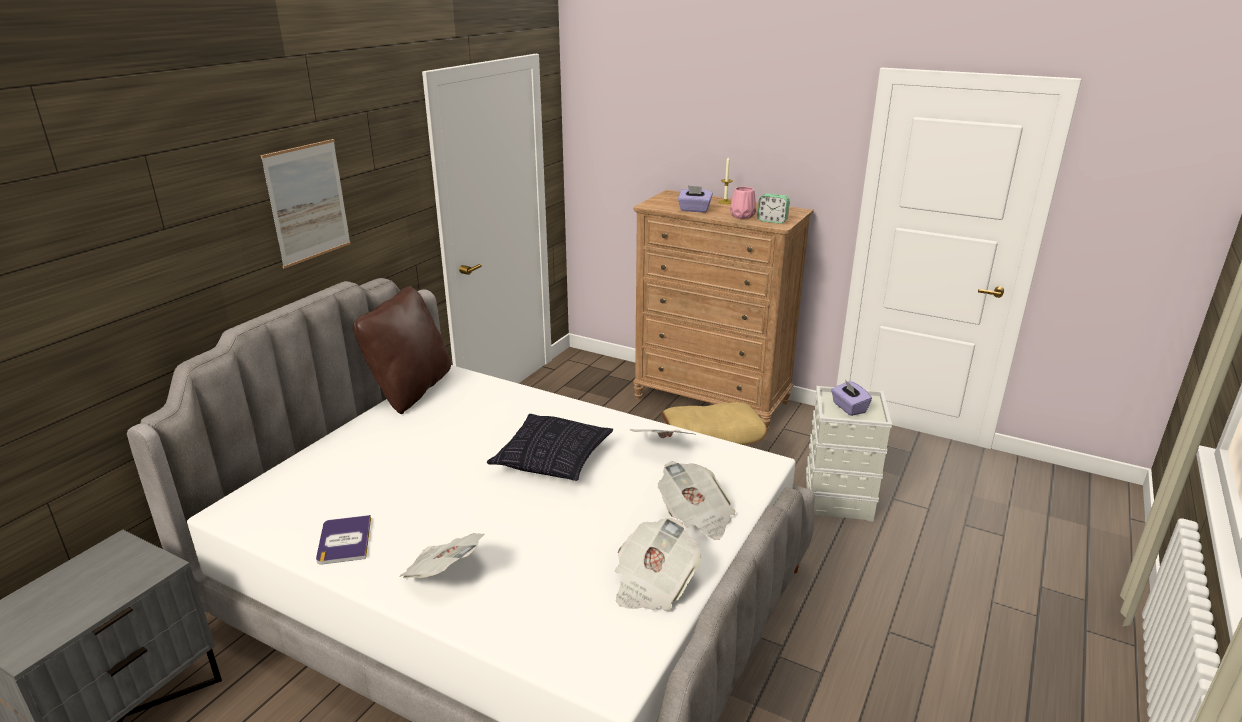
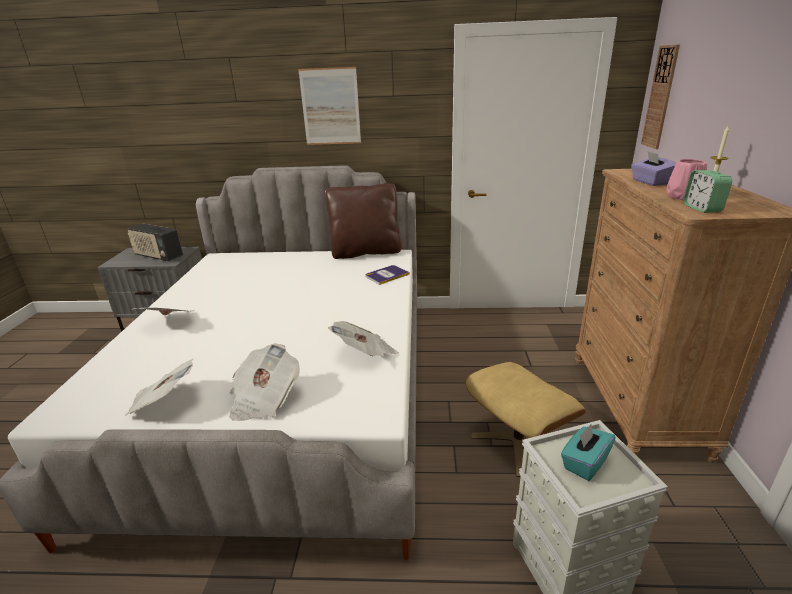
camera: 65 degrees right, 0 degrees up
(96, 582) = (158, 256): none -> radio
(344, 540) = (197, 288): book -> book (386, 275)
(552, 460) = (313, 316): pillow -> none
(595, 129) = (660, 97): none -> wall clock
(848, 408) = (584, 463): purple tissue box -> turquoise tissue box

